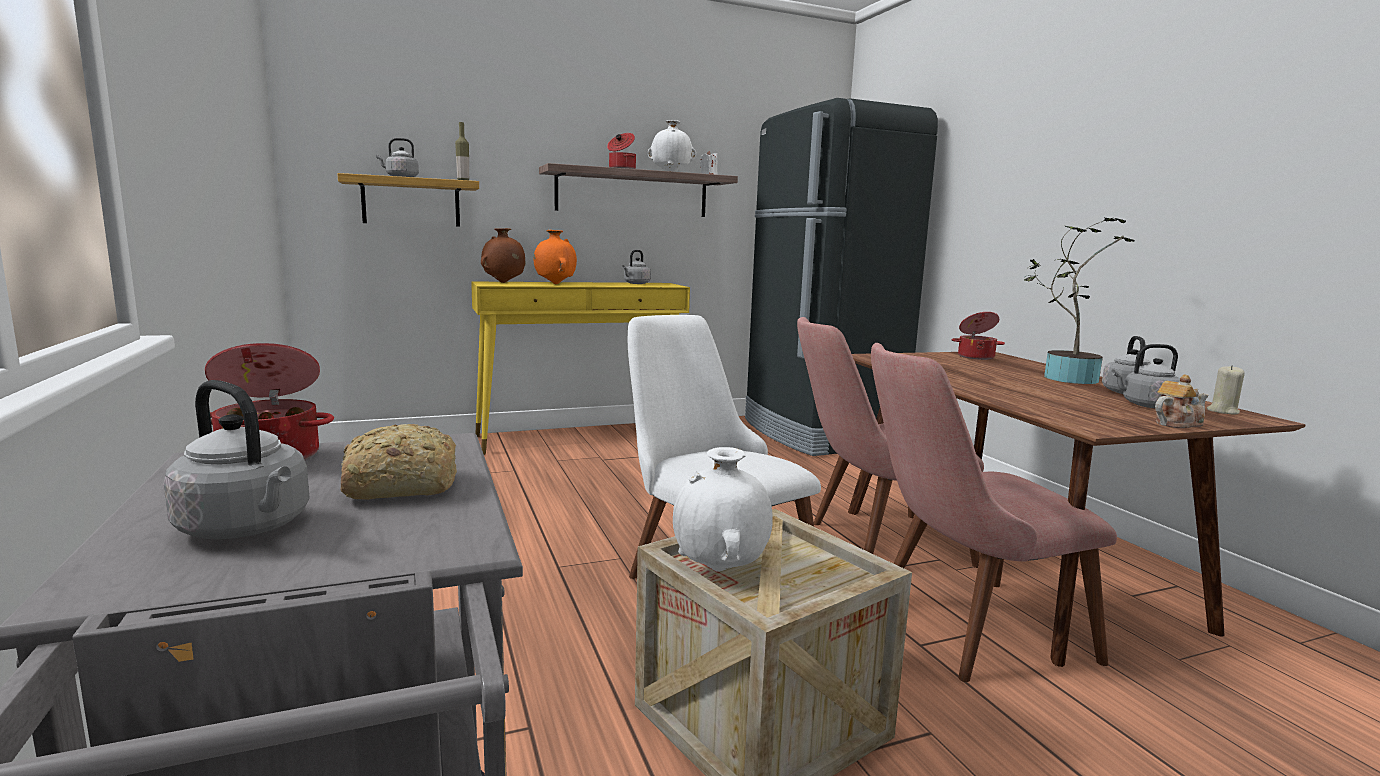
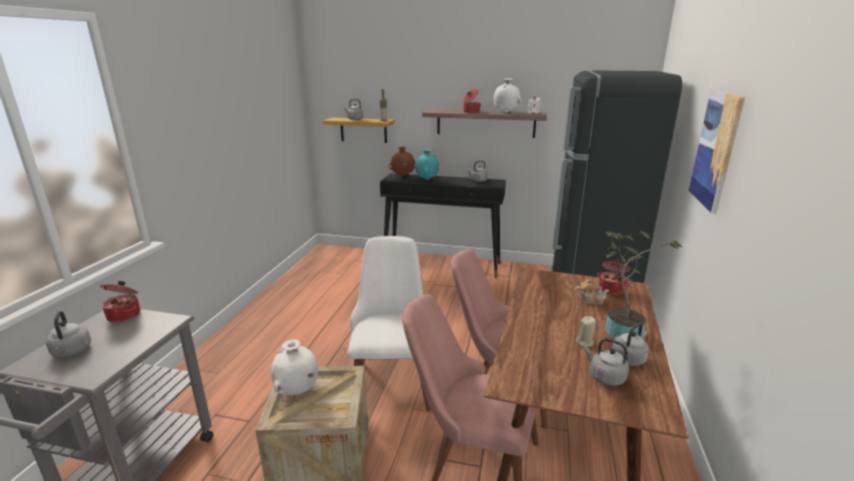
camera: 35 degrees right, 10 degrees up
(398, 486) = (124, 343): bread -> none
(555, 284) = (427, 180): orange vase -> turquoise vase
(582, 437) = (442, 264): yellow console table -> black console table
(1047, 166) = (715, 150): none -> picture
(1176, 423) = (574, 401): teapot -> teapot (590, 300)
(1222, 411) = (651, 401): beige candle -> beige candle (585, 342)

